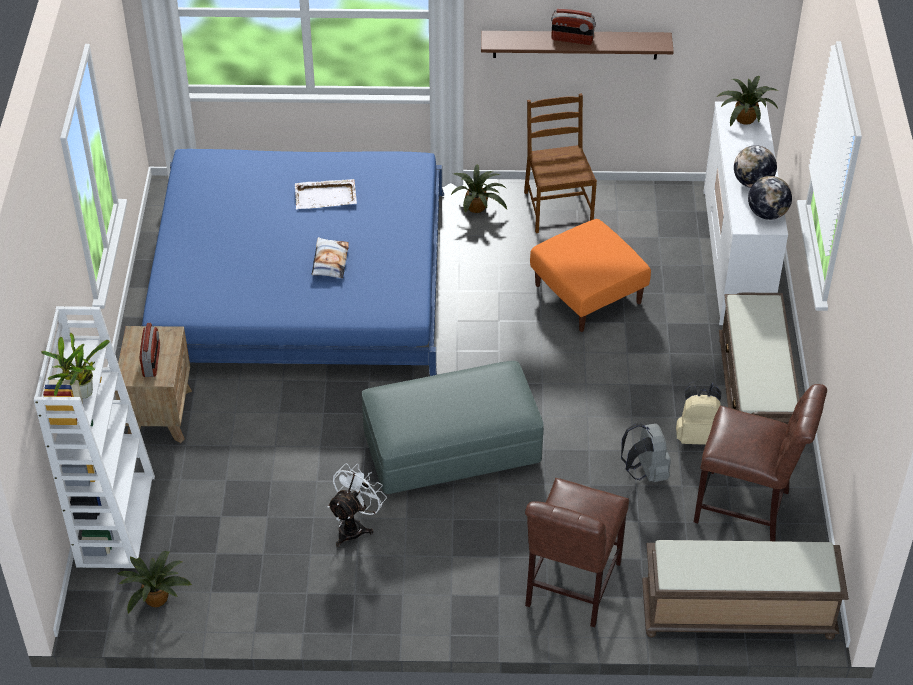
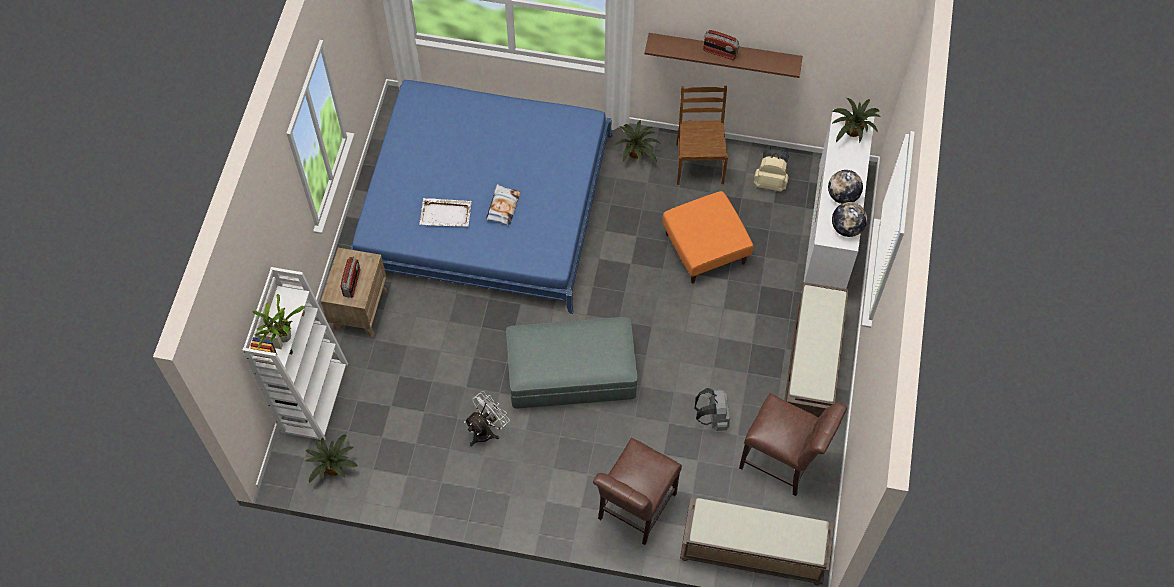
camera: 10 degrees right, 15 degrees up
(326, 196) = (511, 143): white tray -> white tray (446, 214)
(698, 436) = (760, 392): beige backpack -> beige backpack (770, 182)

